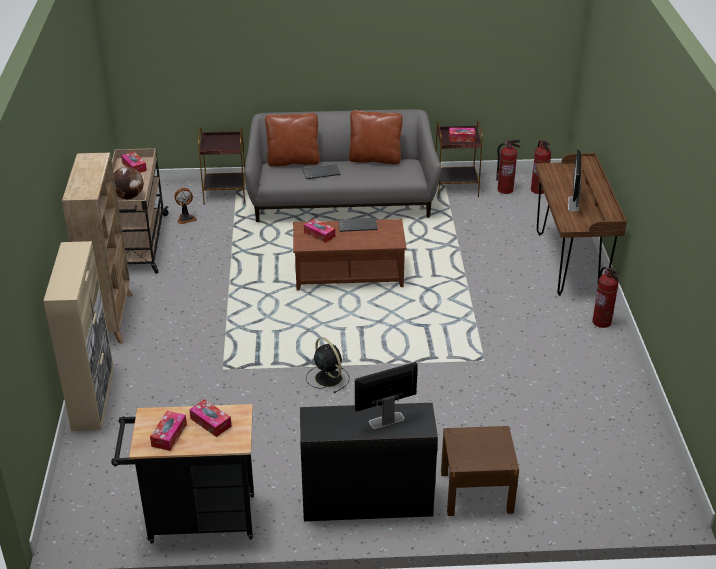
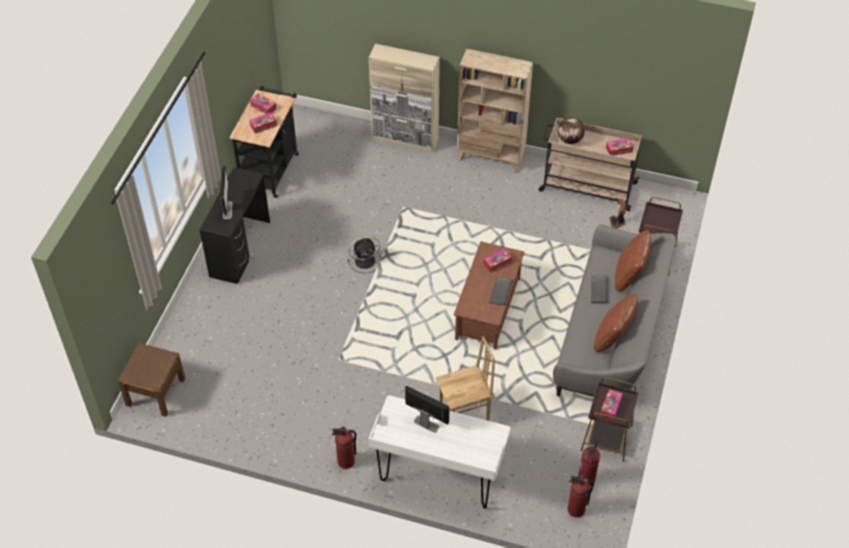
camera: 110 degrees right, 15 degrees up
(476, 492) = (215, 306): brown nightstand -> brown nightstand (155, 392)
(489, 263) = (464, 414): none -> brown chair
(569, 263) = (439, 477): brown desk -> white desk

